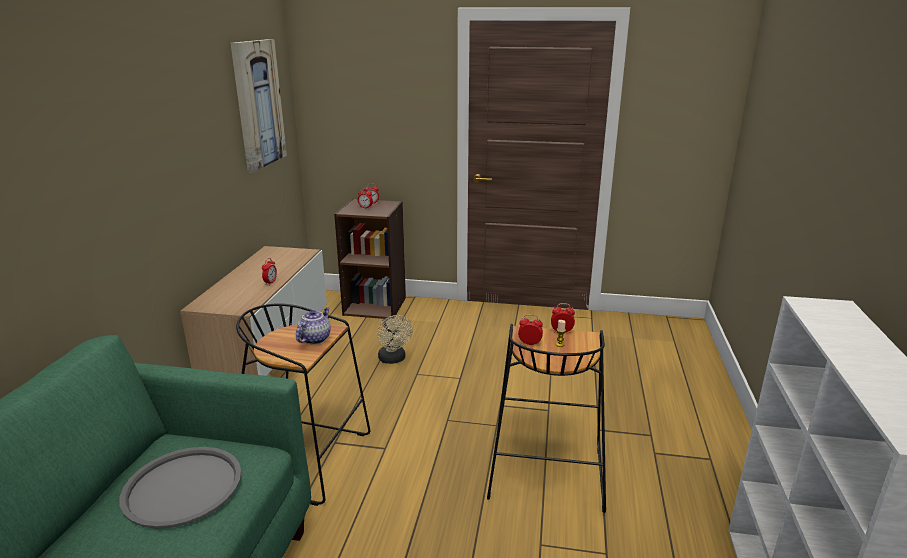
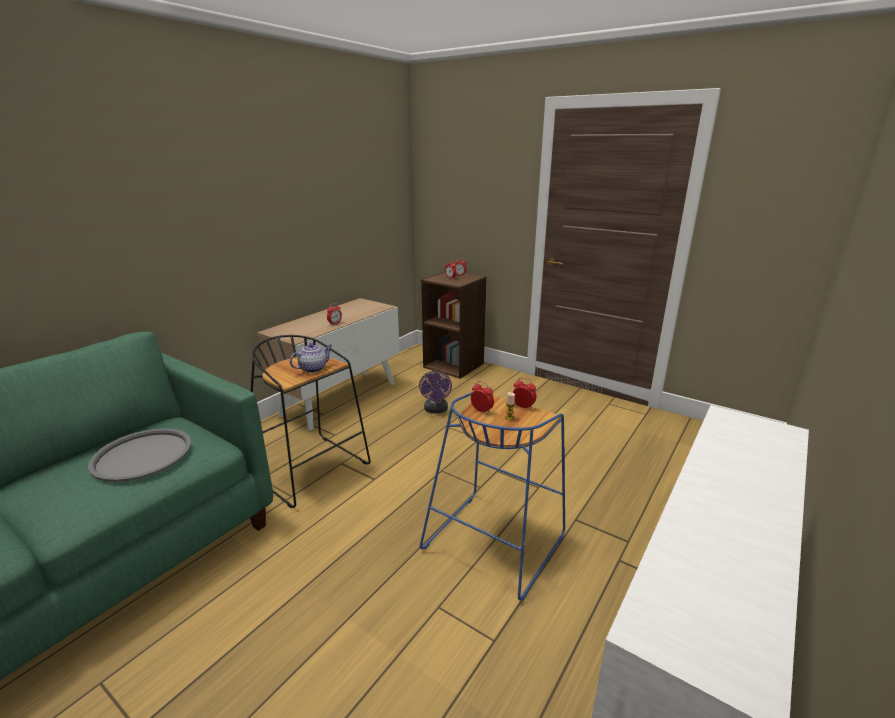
camera: 25 degrees right, 0 degrees up
(258, 104) = (368, 181): picture -> none
(393, 359) = (436, 410): beige fan -> purple fan
(545, 470) = (493, 540): black stool -> blue stool

